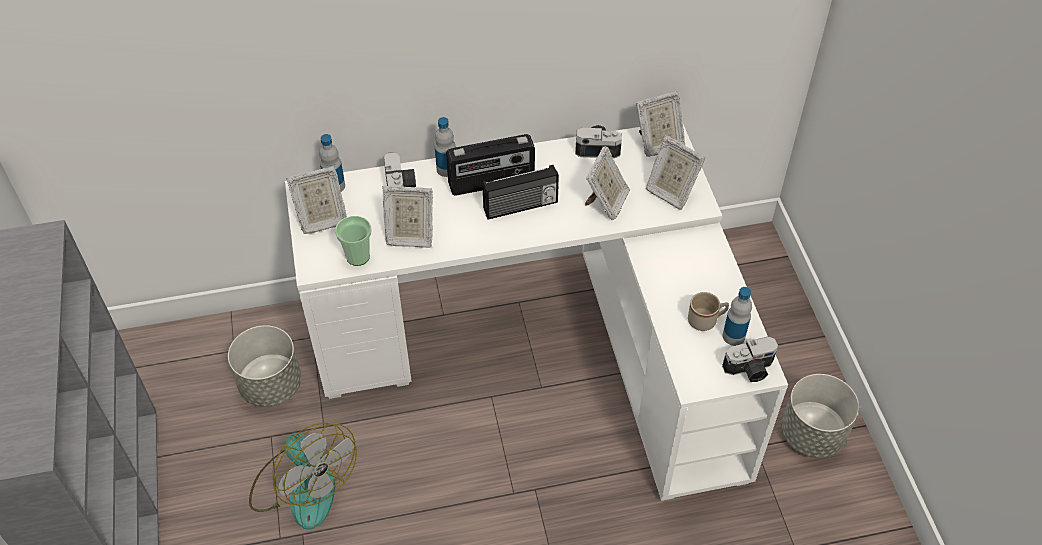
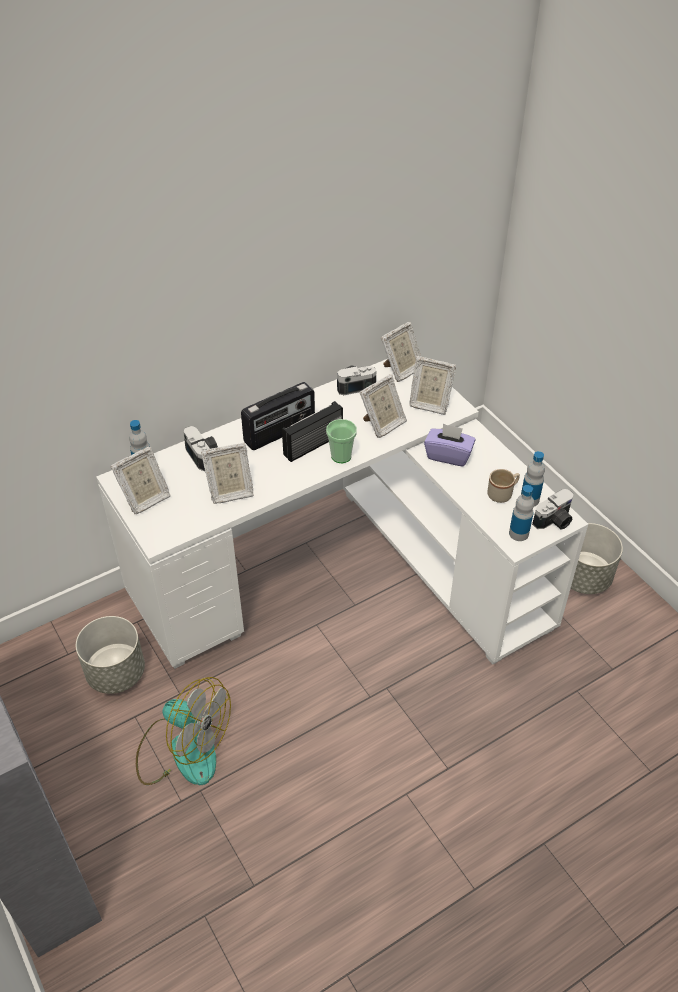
camera: 20 degrees left, 5 degrees down
(358, 256) = (192, 520): cup -> cup (341, 456)
(446, 169) = (236, 431): bottle -> bottle (518, 533)
(606, 203) = (382, 424): picture frame -> picture frame turned 45 degrees clockwise
(667, 258) = (448, 455): none -> purple tissue box

